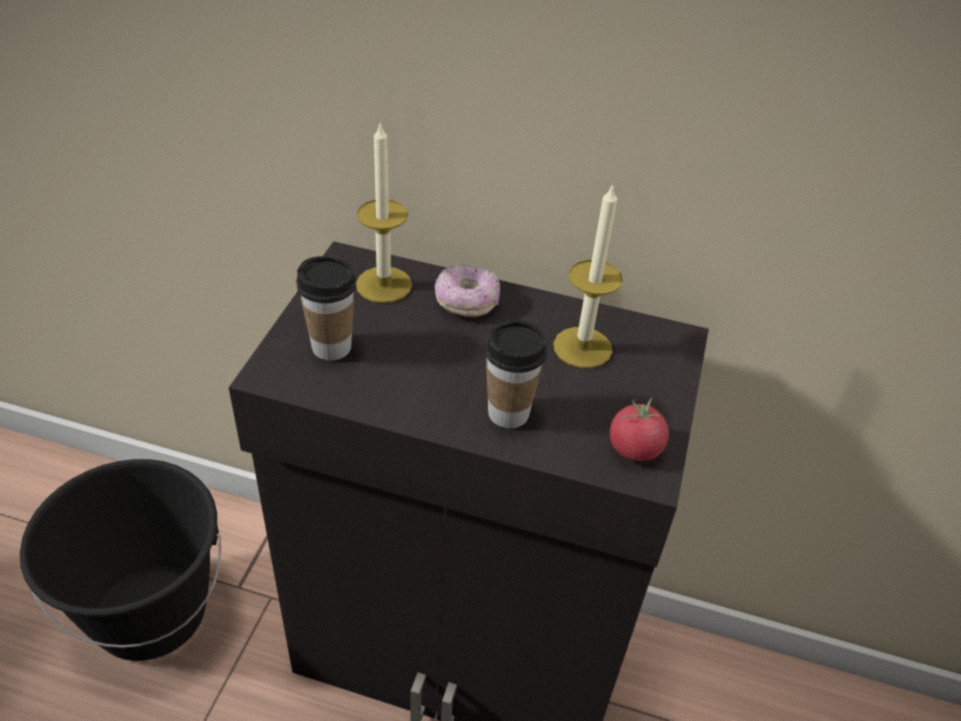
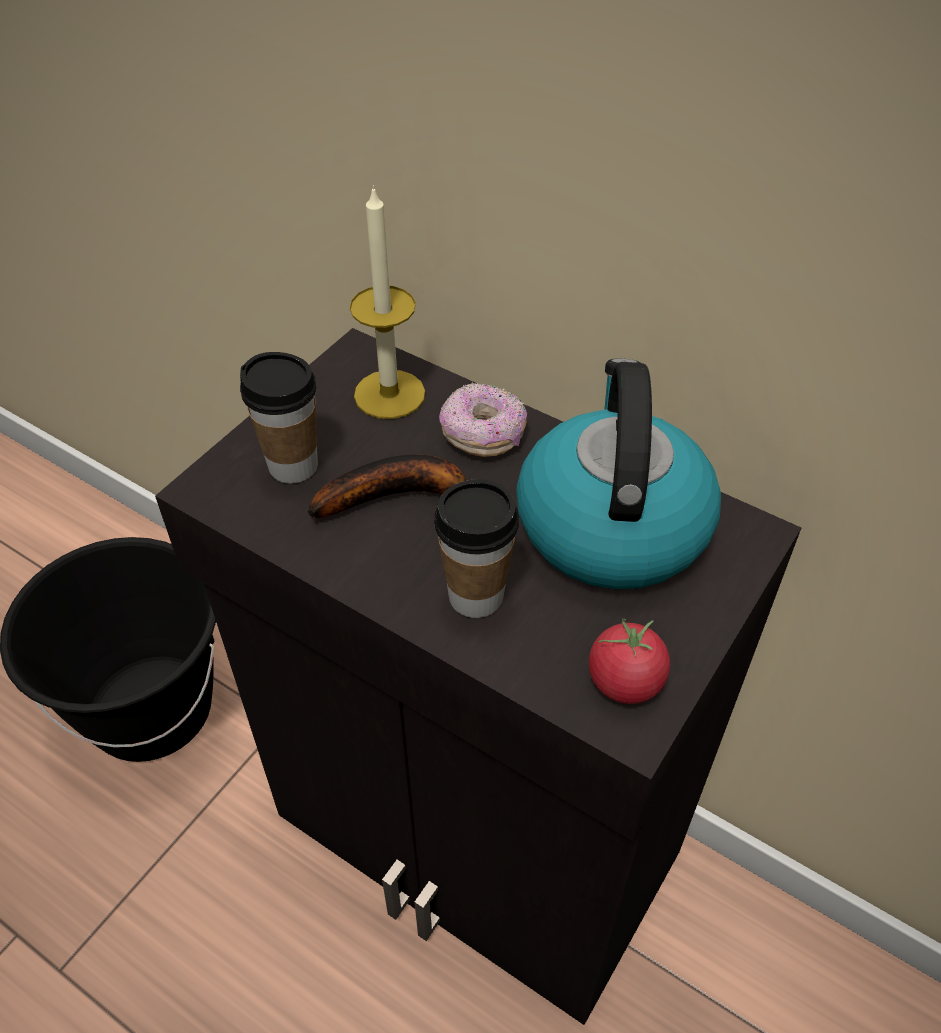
camera: 20 degrees right, 5 degrees up
(425, 355) = (402, 496): none -> banana
(582, 347) = (611, 523): candle -> kettle

